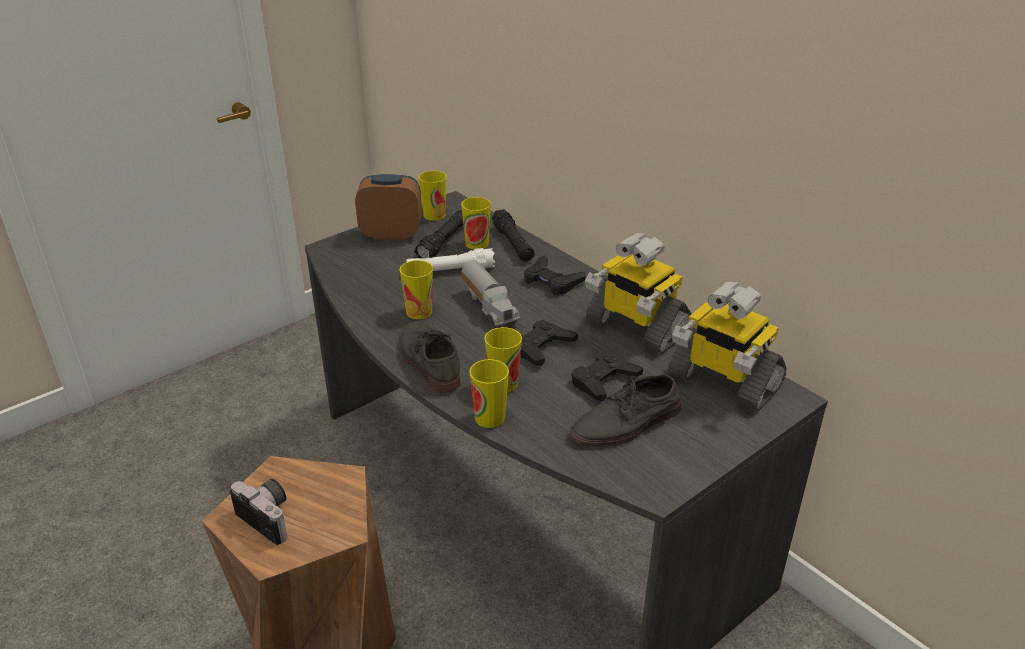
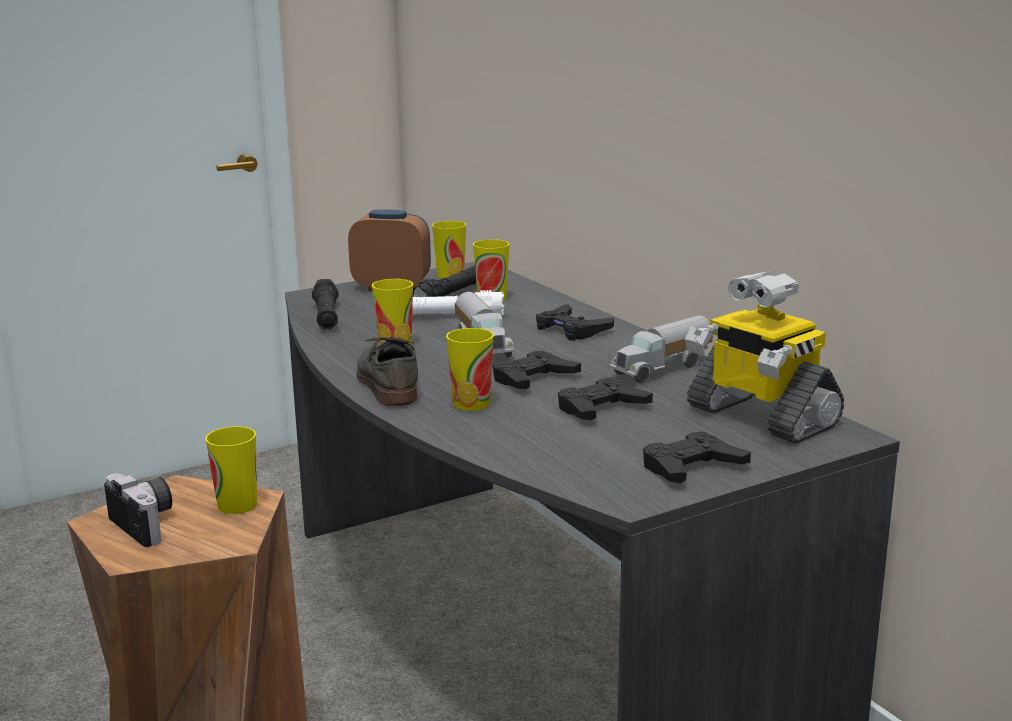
camera: 10 degrees right, 15 degrees down
(489, 417) = (441, 428): cup -> cup (237, 505)
(513, 243) = (536, 300): black flashlight -> black flashlight (326, 316)
(627, 424) = (615, 443): grey shoe -> none
(635, 327) = (662, 369): toy robot -> toy truck
(690, 447) = (692, 467): none -> black game controller

